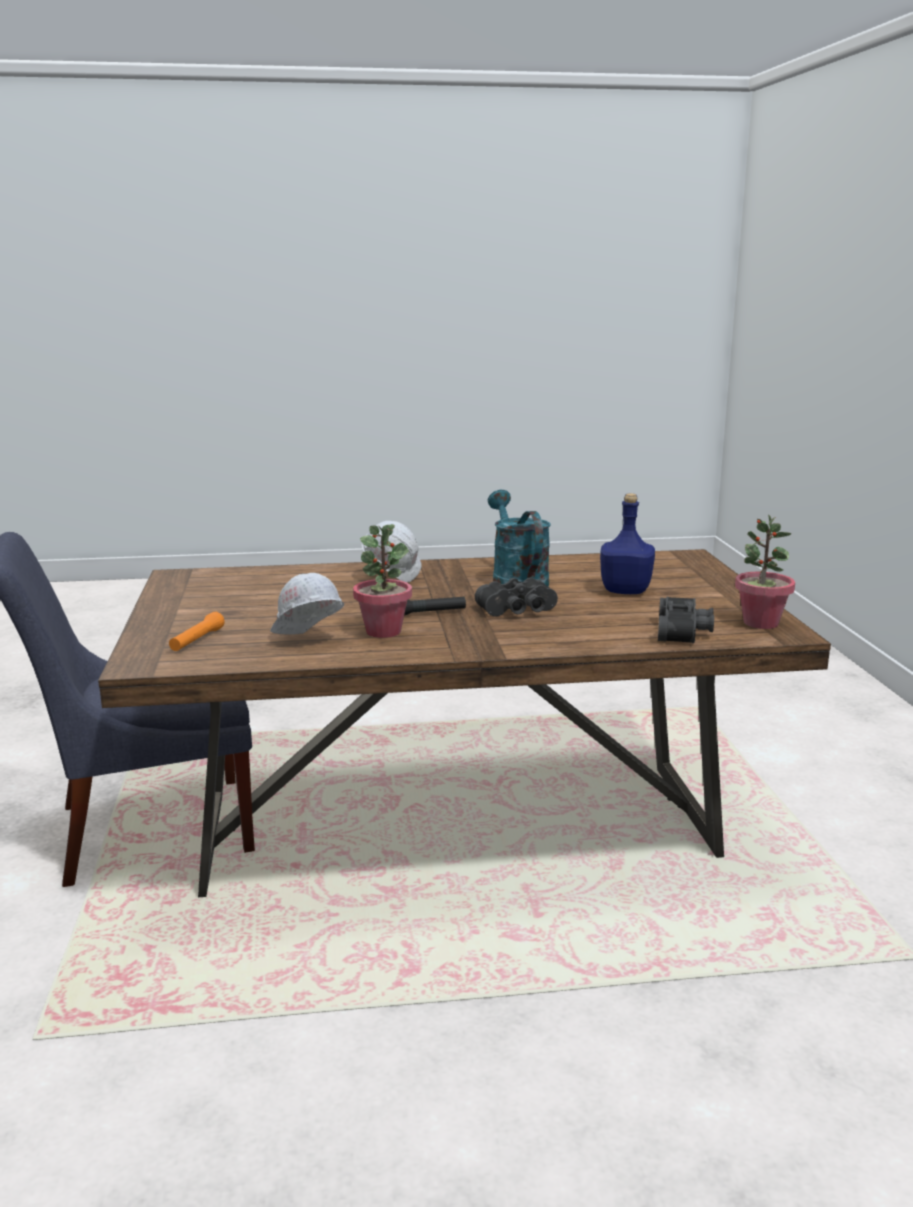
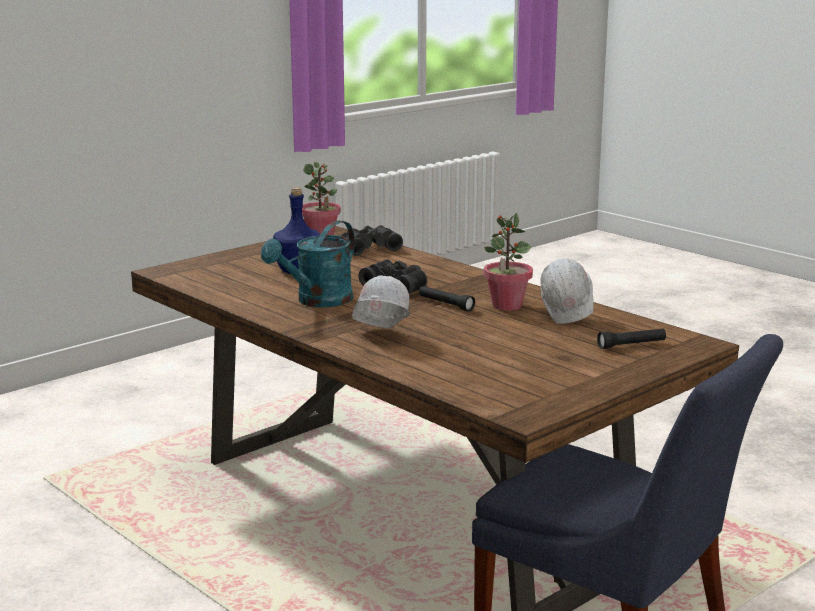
camera: 125 degrees left, 0 degrees up
(197, 640) = (631, 345): orange flashlight -> black flashlight

